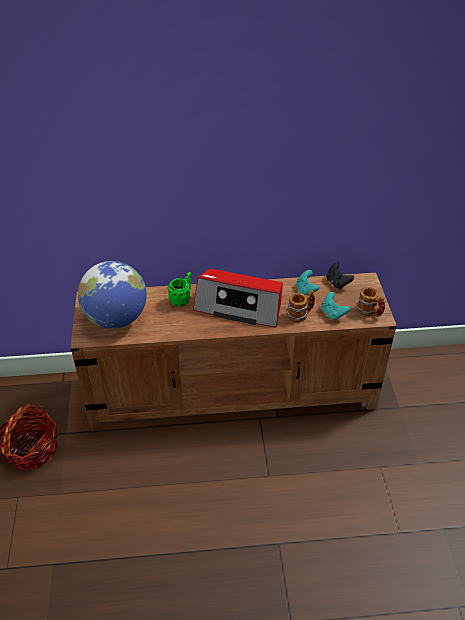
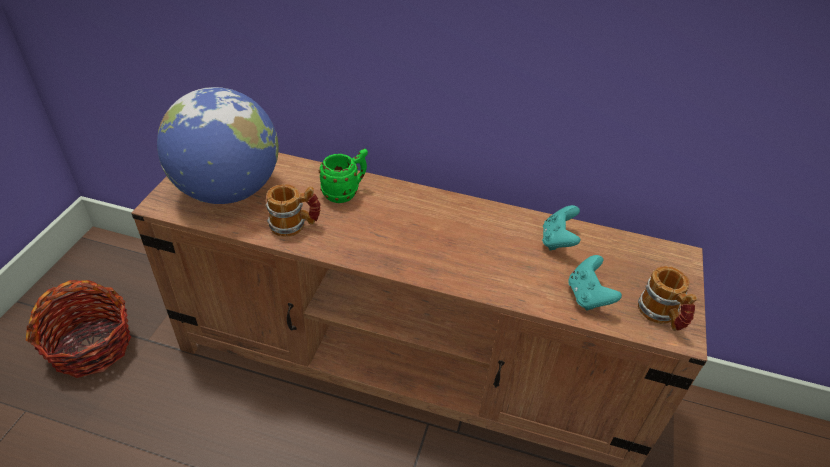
camera: 20 degrees right, 0 degrees up
(239, 306) = (429, 231): radio -> none
(300, 314) = (527, 278): mug -> mug (295, 225)
(337, 283) = (621, 245): black game controller -> none

